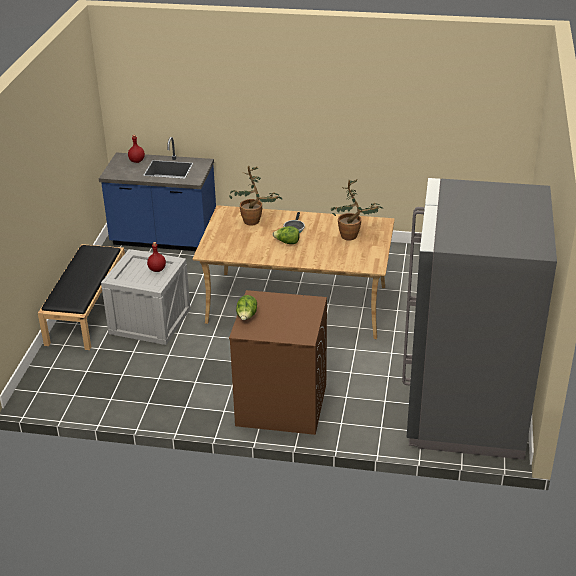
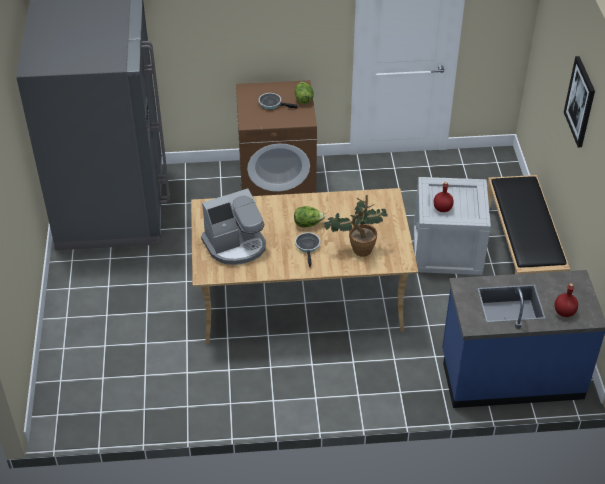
camera: 165 degrees right, 10 degrees up
(36, 159) = (580, 101): none -> picture
(282, 317) = (272, 104): none -> frying pan
(353, 236) = (236, 245): potted plant -> coffee machine

